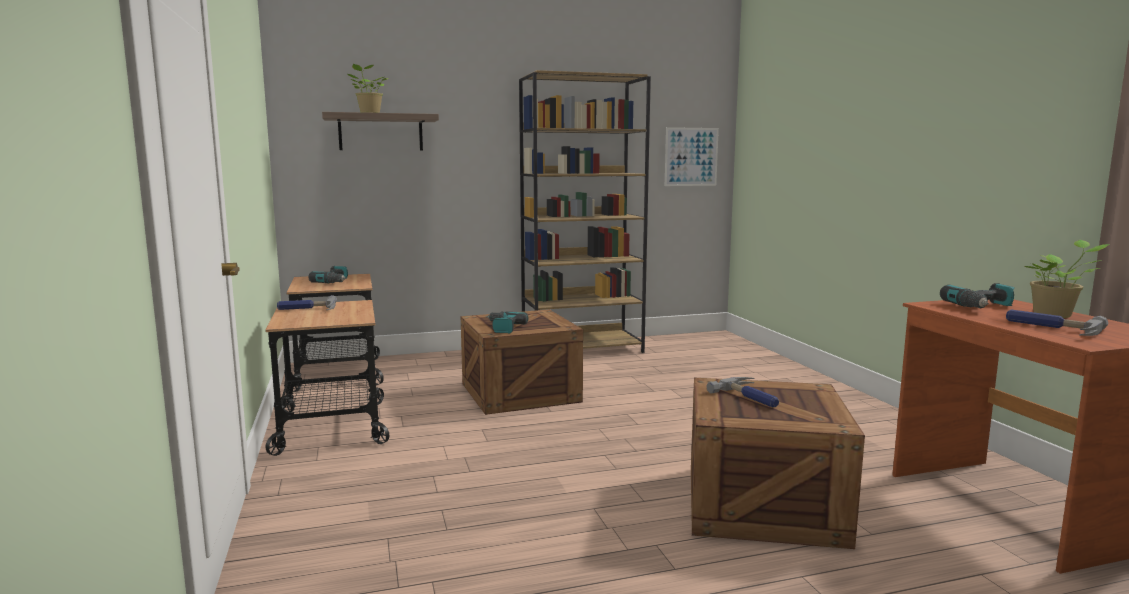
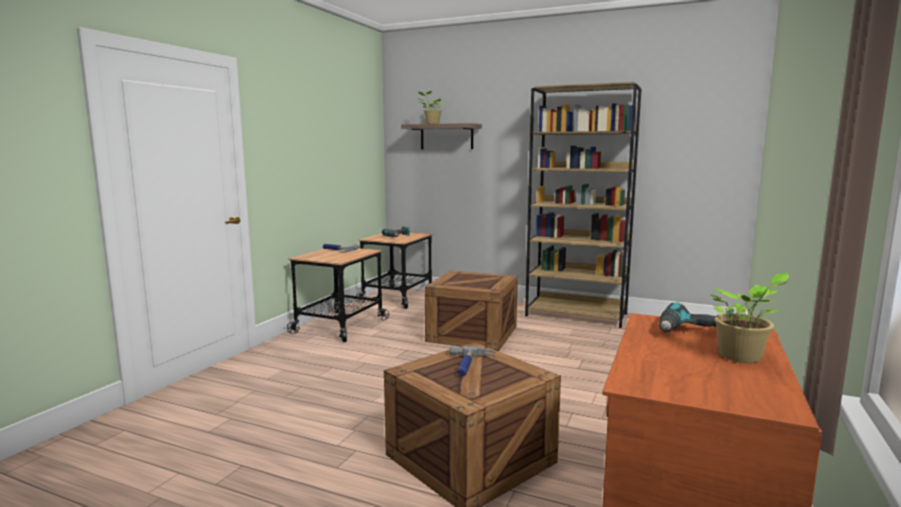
camera: 40 degrees right, 0 degrees up
(503, 328) = (452, 282): power drill -> none
(691, 157) = (709, 154): picture -> none
(1051, 328) = (668, 365): hammer -> none

